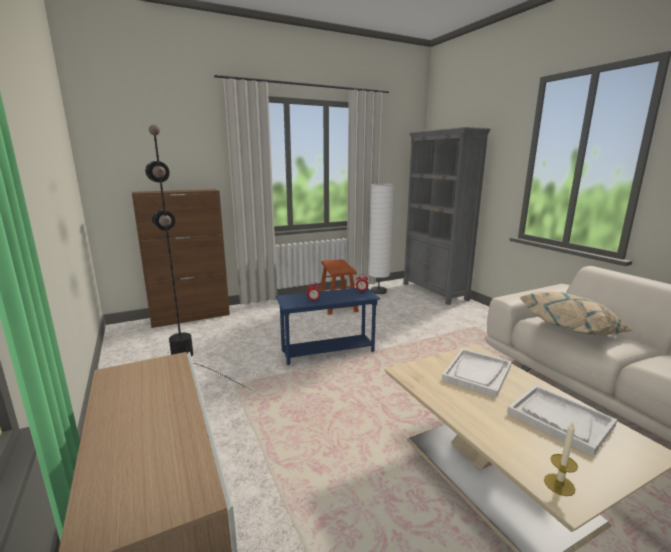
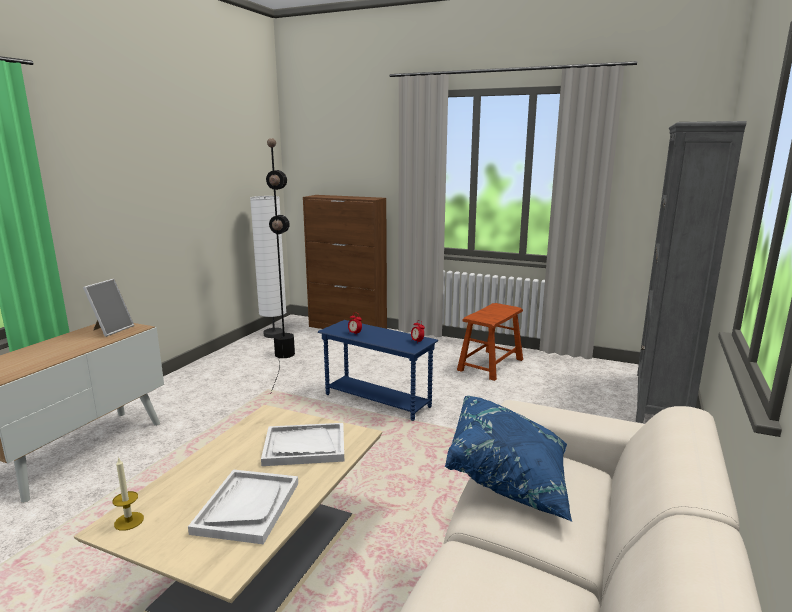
camera: 50 degrees right, 0 degrees up
(145, 376) = (111, 330): none -> picture frame
(378, 291) = (575, 370): white floor lamp -> white floor lamp (274, 334)
(572, 330) = (510, 478): beige pillow -> blue pillow

